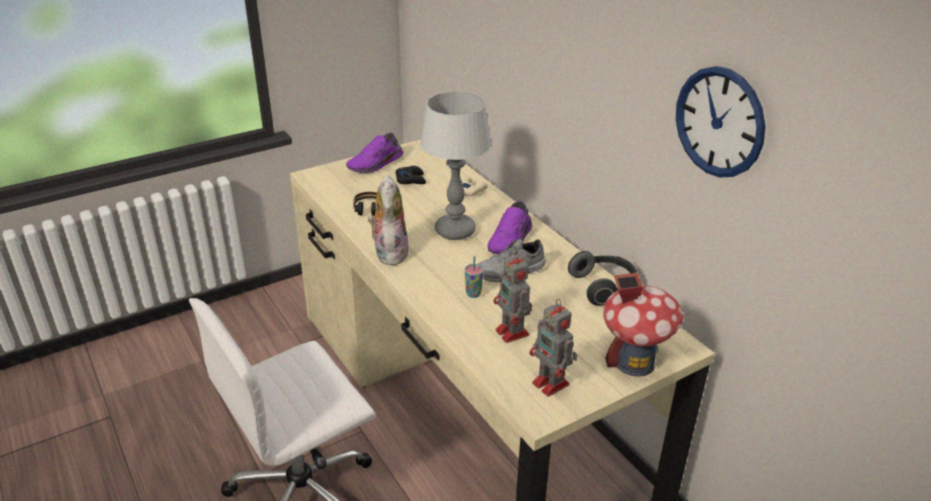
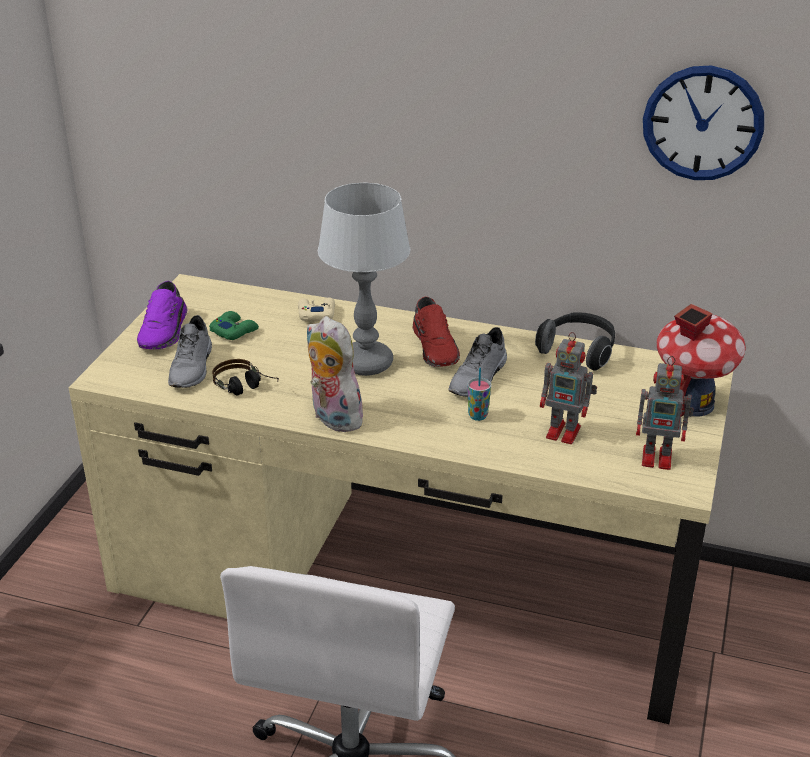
camera: 40 degrees left, 0 degrees up
(360, 190) = (193, 368): none -> grey shoe
(411, 179) = (234, 331): black game controller -> green game controller
(511, 241) = (436, 347): purple shoe -> red shoe

